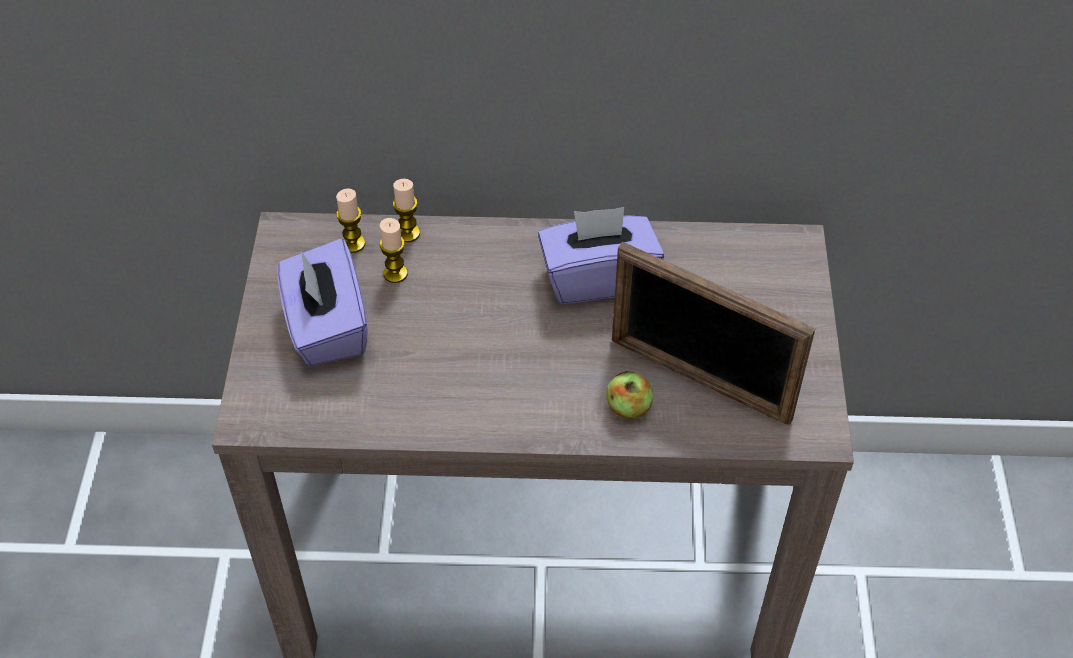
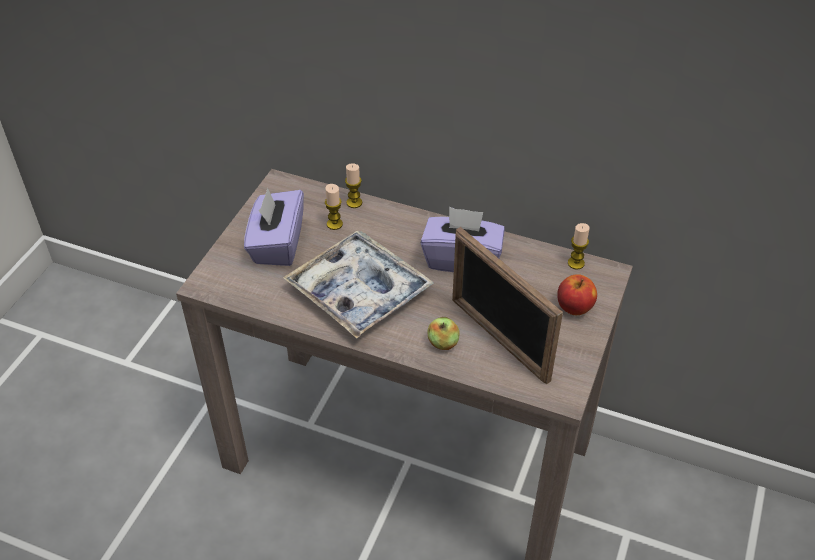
camera: 20 degrees right, 5 degrees down
(353, 244) = (317, 200): candle -> candle (576, 263)
(478, 366) = (359, 292): none -> tray
(776, 306) = (574, 307): none -> apple

